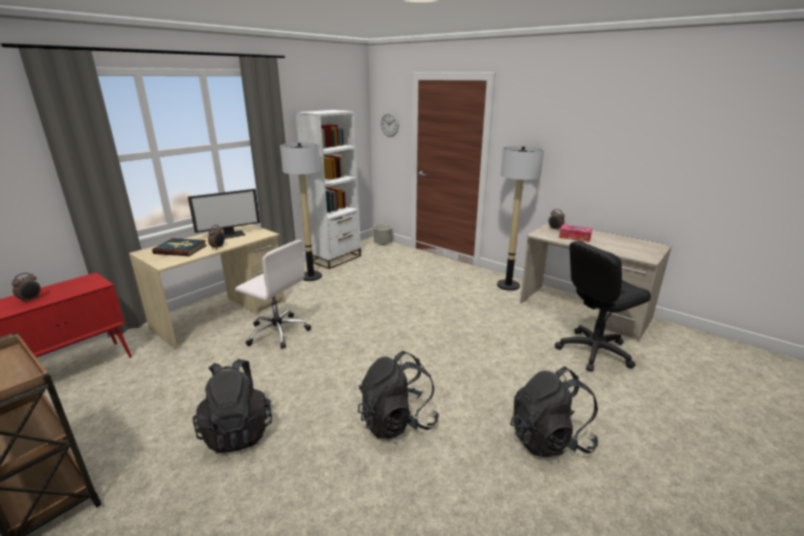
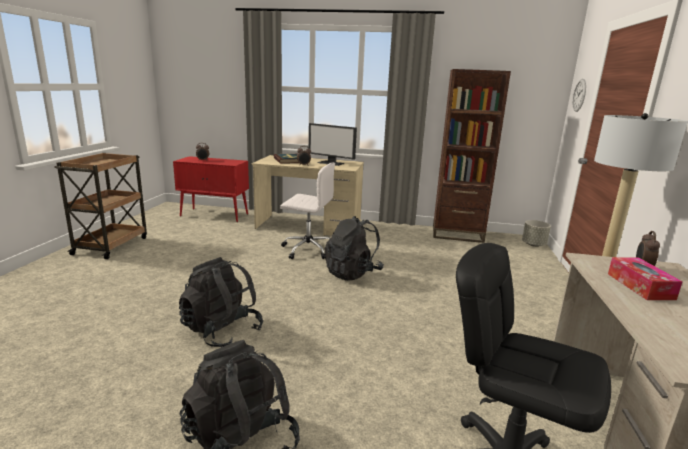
camera: 60 degrees right, 5 degrees down
(238, 431) = (181, 273): black backpack -> black backpack (352, 273)
(277, 332) = (307, 249): white office chair -> white office chair turned 75 degrees counterclockwise
(311, 276) = (408, 235): floor lamp -> none
(335, 258) = (457, 234): white bookcase -> brown bookcase

